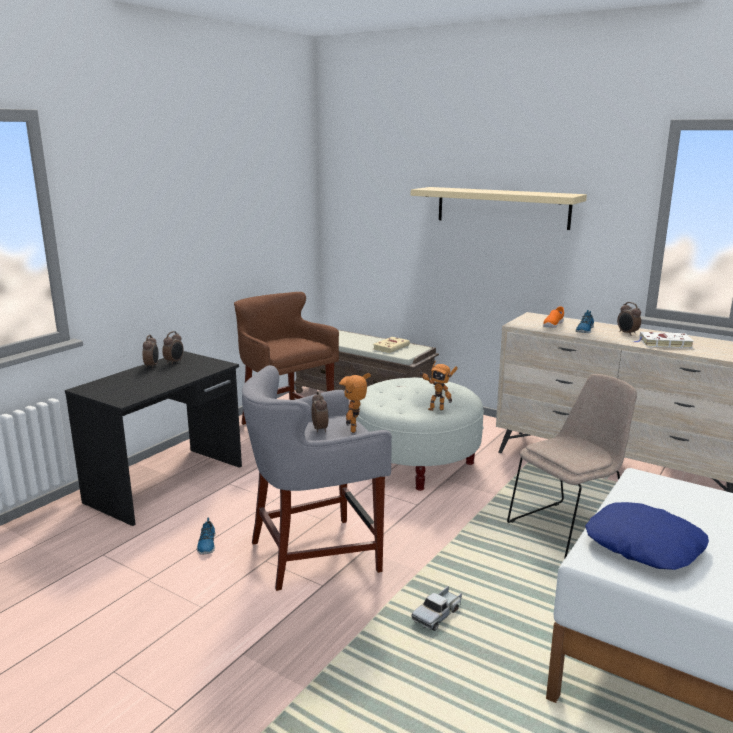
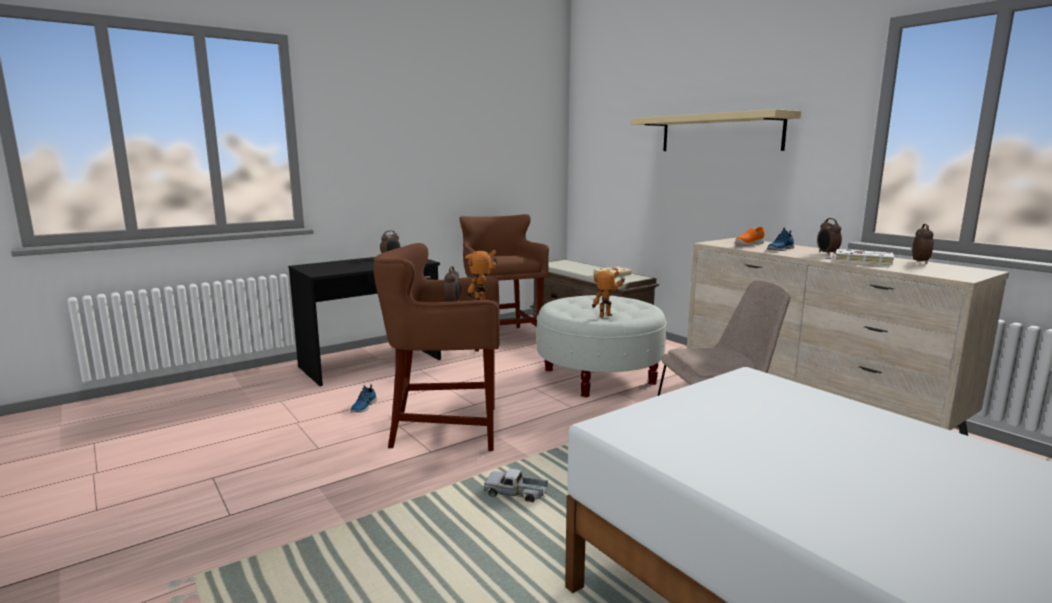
camera: 20 degrees right, 5 degrees down
(152, 366) = (370, 258): alarm clock -> alarm clock (920, 262)
(316, 554) = (446, 428): grey stool -> brown stool
(435, 409) = (607, 317): toy robot -> toy robot turned 120 degrees clockwise
(437, 614) = (516, 493): toy truck -> toy truck turned 45 degrees clockwise
(644, 545) = (685, 423): blue pillow -> none

